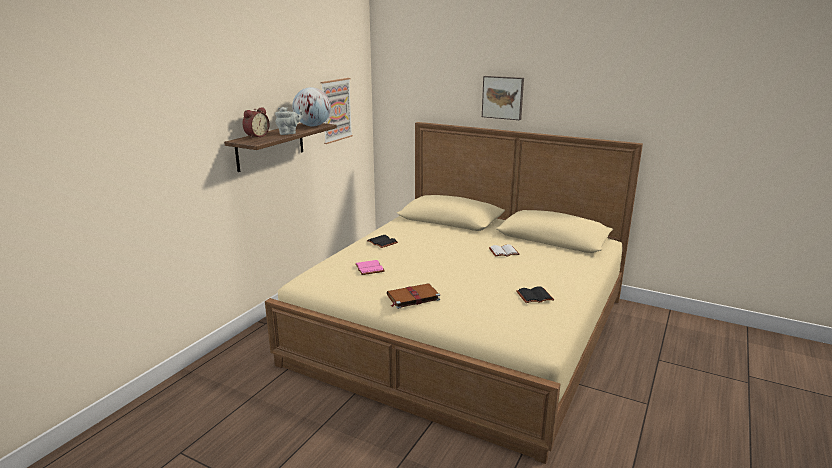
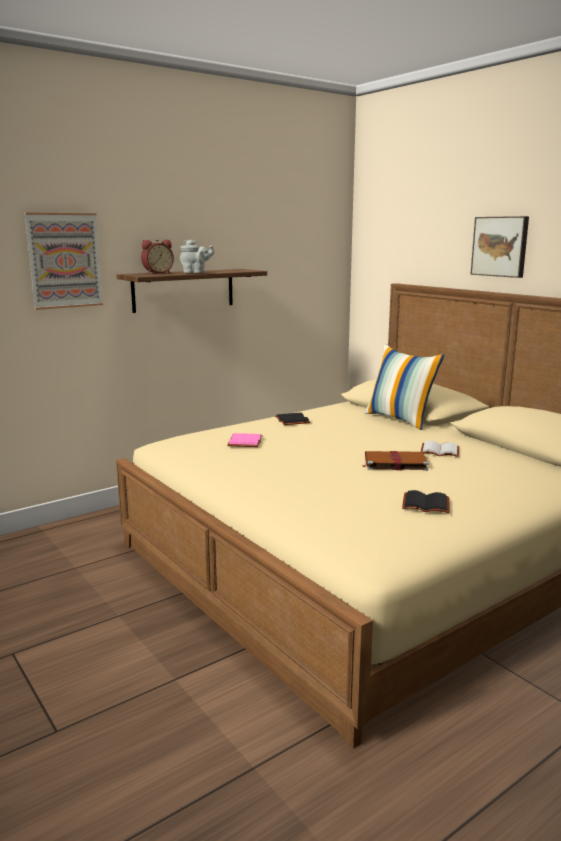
camera: 25 degrees right, 5 degrees down
(313, 126) = (237, 270): globe -> none
(336, 110) = (289, 261): picture -> picture (64, 260)
(412, 297) = (259, 477): brown book -> brown book (394, 463)
(454, 229) = (400, 419): none -> pillow

